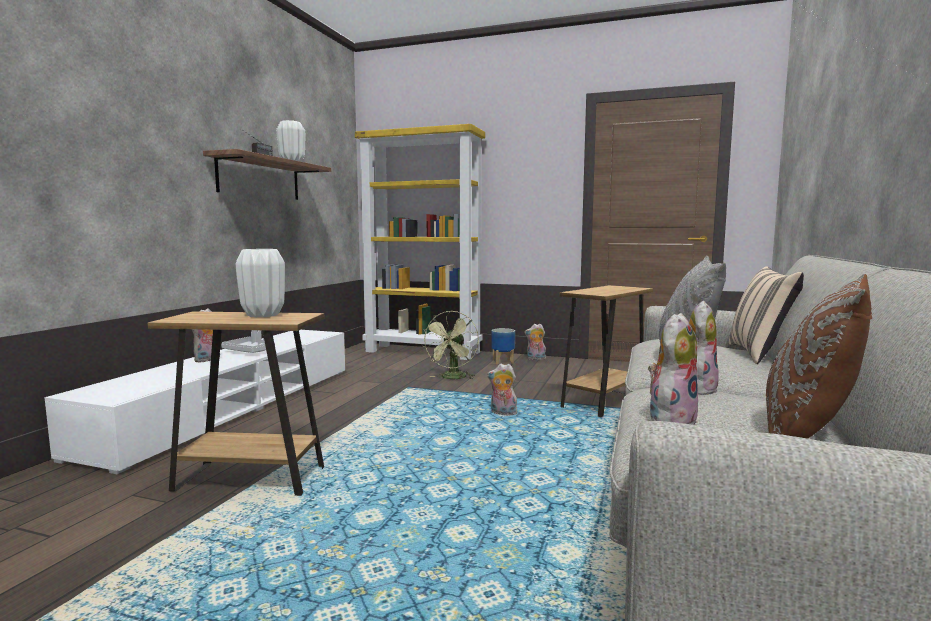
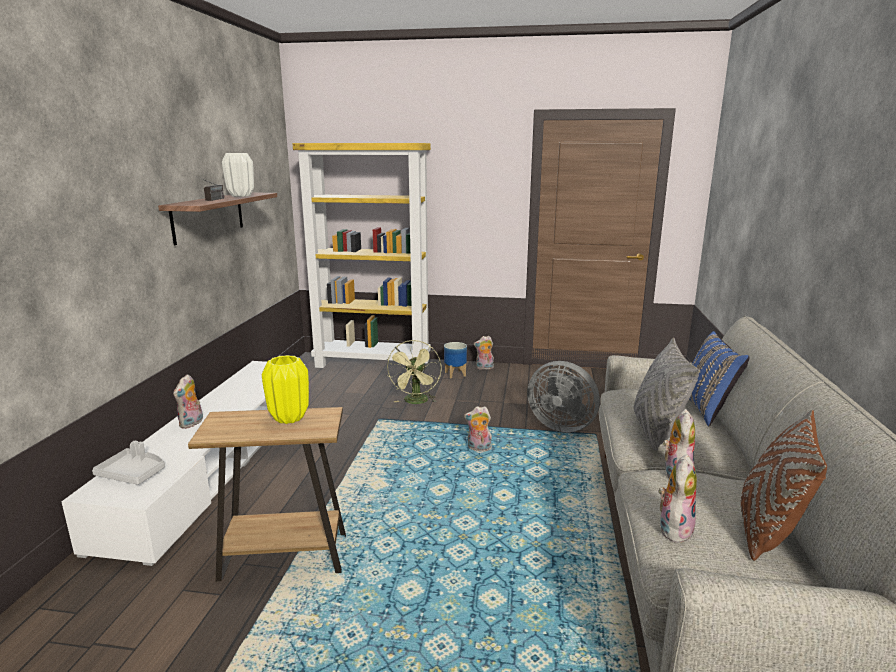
camera: 10 degrees left, 10 degrees up
(251, 351) = (228, 405): grey tray -> grey tray (133, 473)
(263, 315) = (289, 418): white vase -> yellow vase
(603, 402) = (561, 425): brown side table -> grey fan
(760, 354) = (707, 409): beige pillow -> blue pillow

